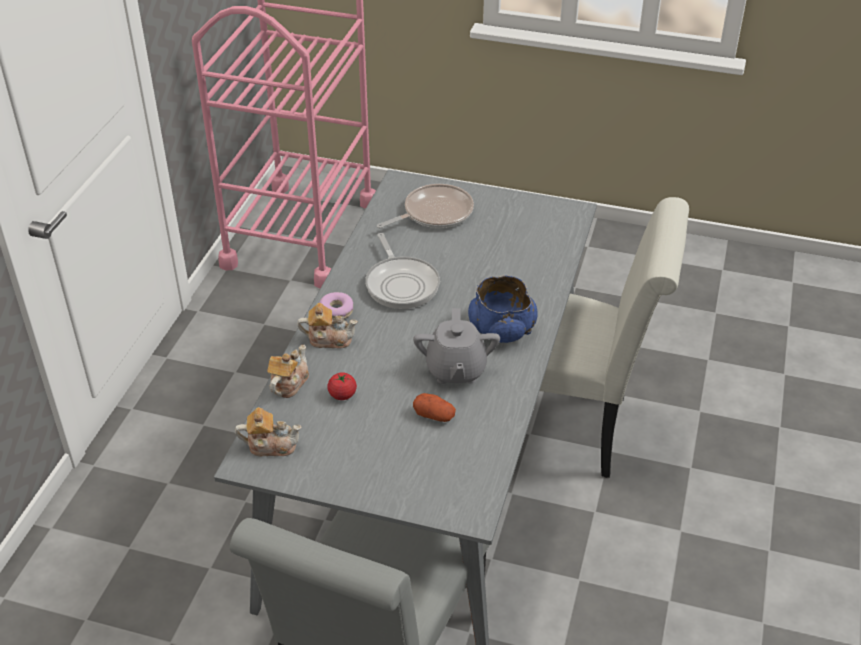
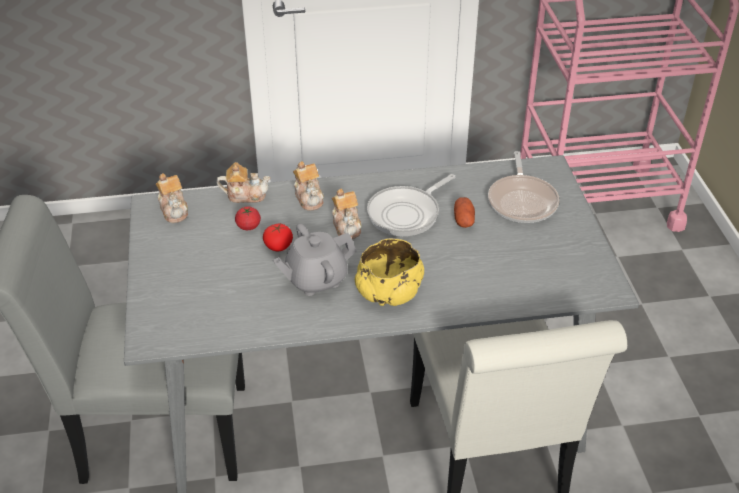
camera: 65 degrees right, 0 degrees up
(336, 310) = (346, 190): donut -> none
(389, 381) = (278, 246): none -> tomato
(392, 327) = (347, 226): none -> teapot
(434, 213) = (522, 201): frying pan -> frying pan turned 60 degrees clockwise
(434, 415) = (252, 284): potato -> potato (464, 220)
(501, 329) = (389, 291): blue bowl -> yellow bowl

